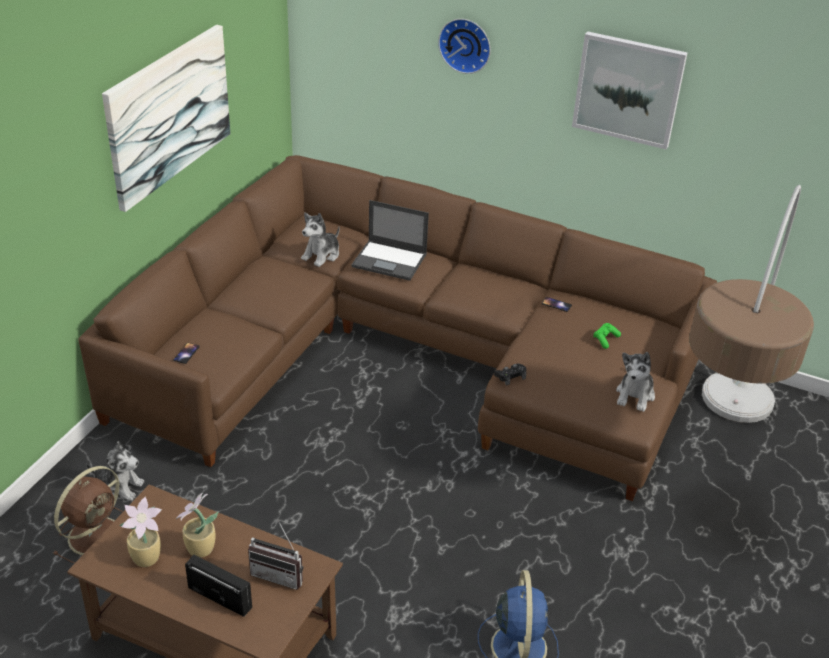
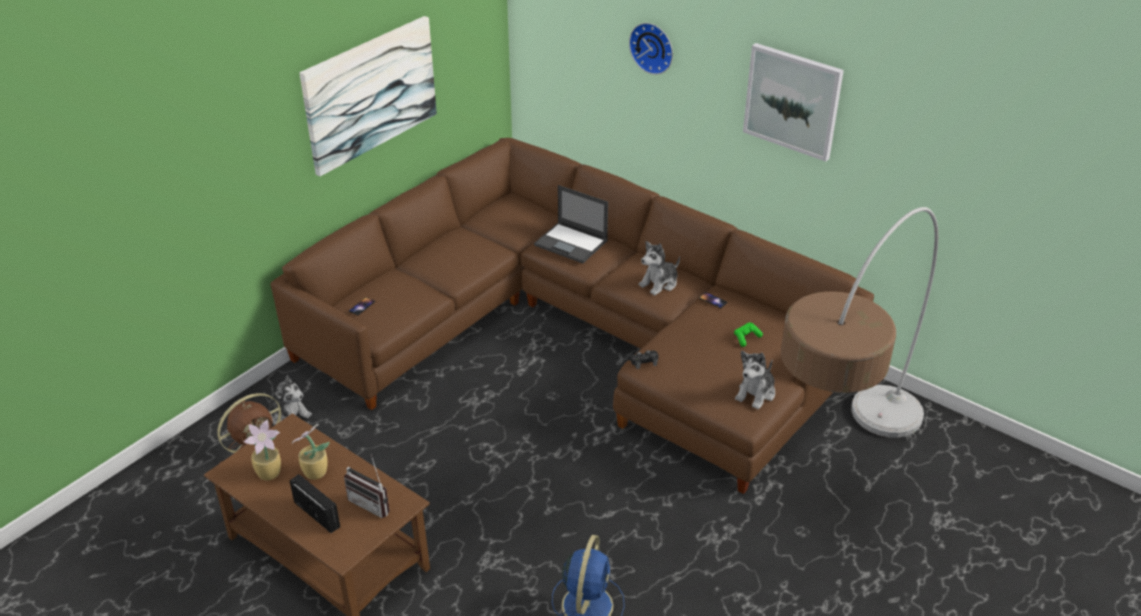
camera: 15 degrees right, 0 degrees up
(322, 255) = (512, 232): plush toy -> plush toy (659, 283)

